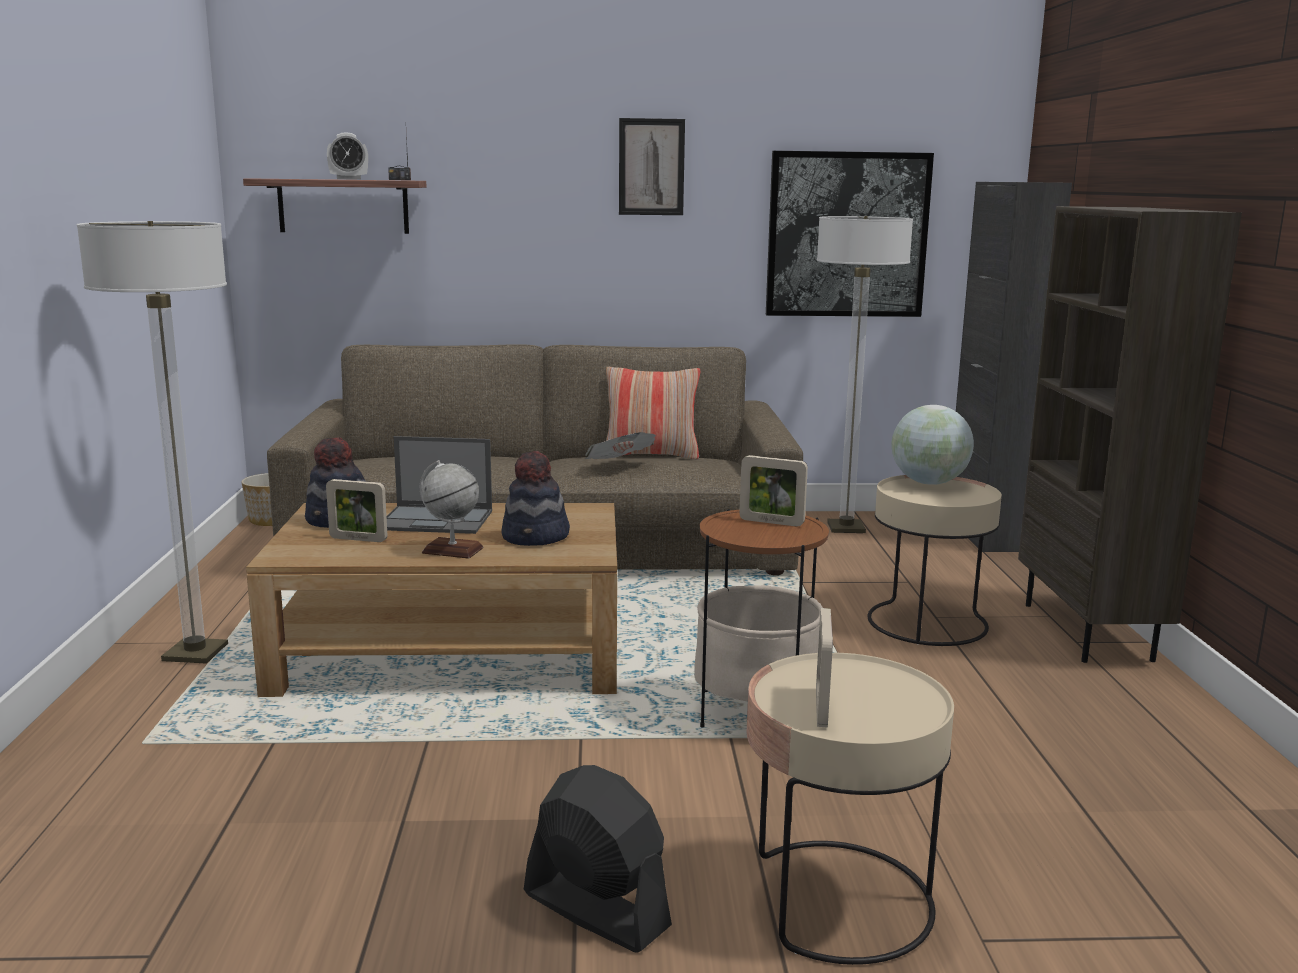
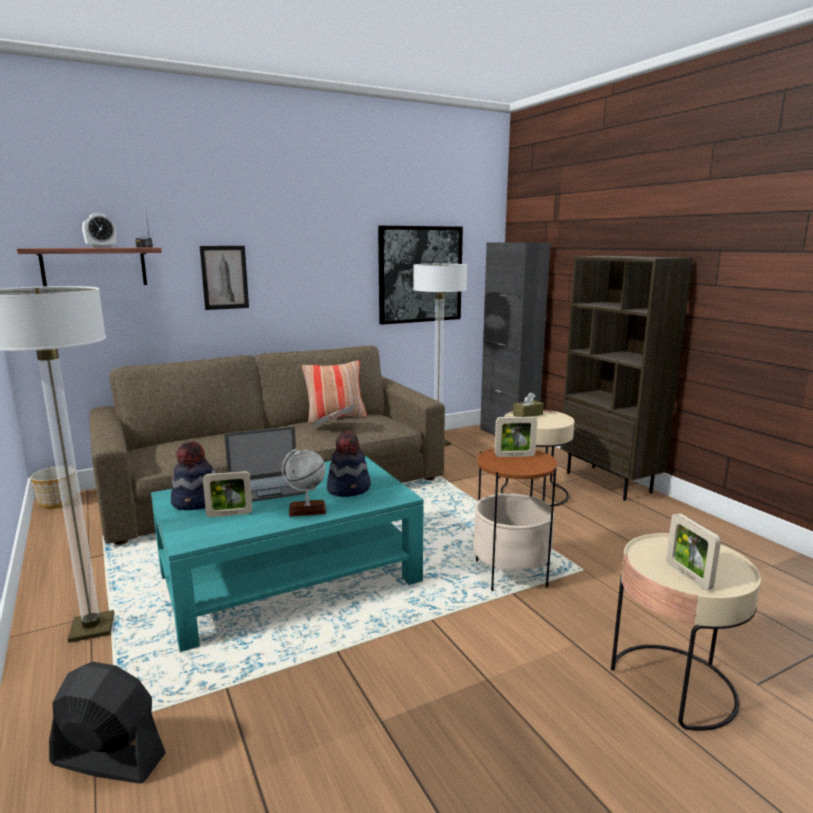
camera: 25 degrees left, 0 degrees up
(453, 653) = (291, 577): brown coffee table -> turquoise coffee table
(595, 909) = (563, 744): black fan -> black fan (108, 759)
(651, 167) = (308, 236): picture -> picture (224, 277)
(929, 483) = (527, 415): globe -> brown tissue box

